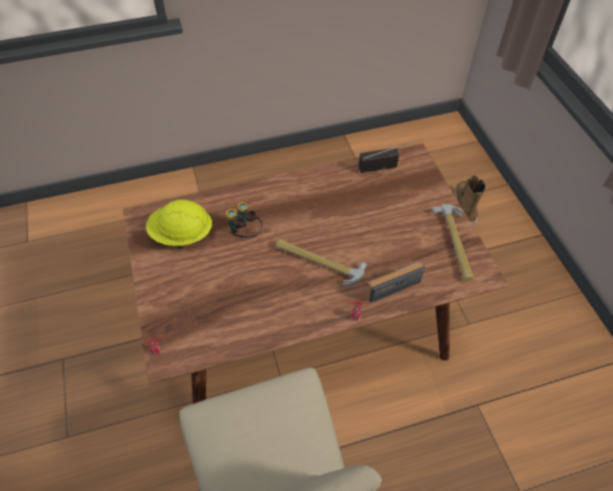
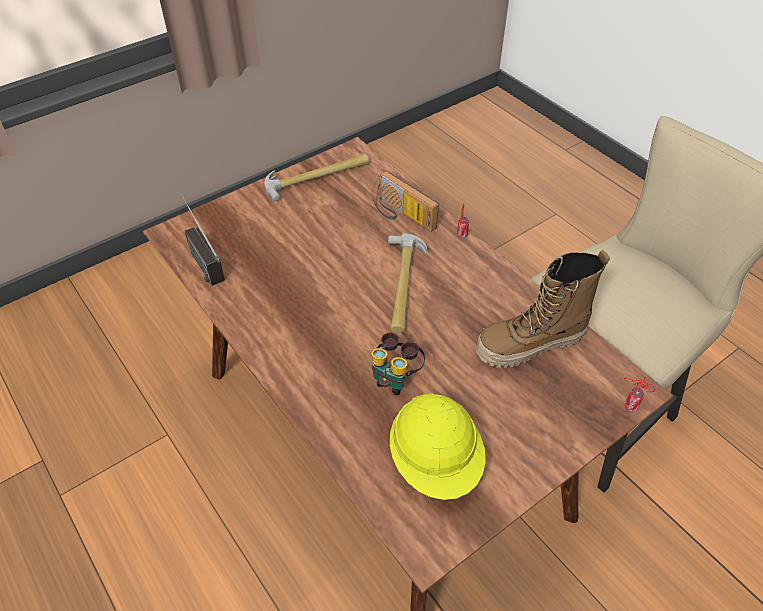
camera: 110 degrees left, 5 degrees down
(464, 208) = (120, 314): boot -> boot (530, 345)

